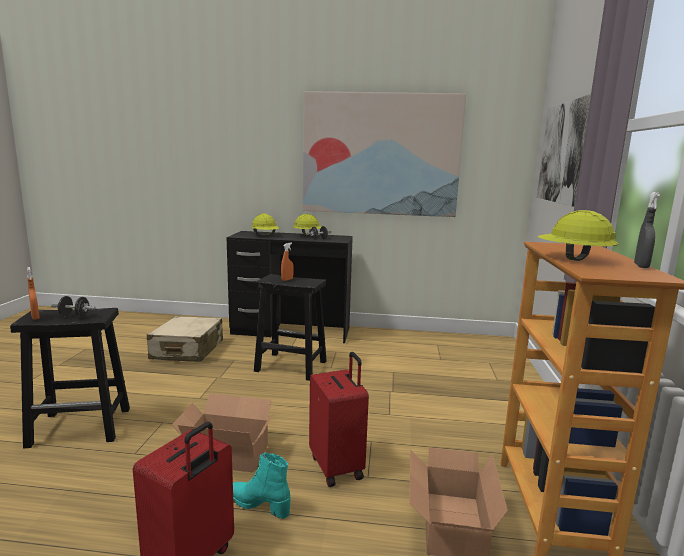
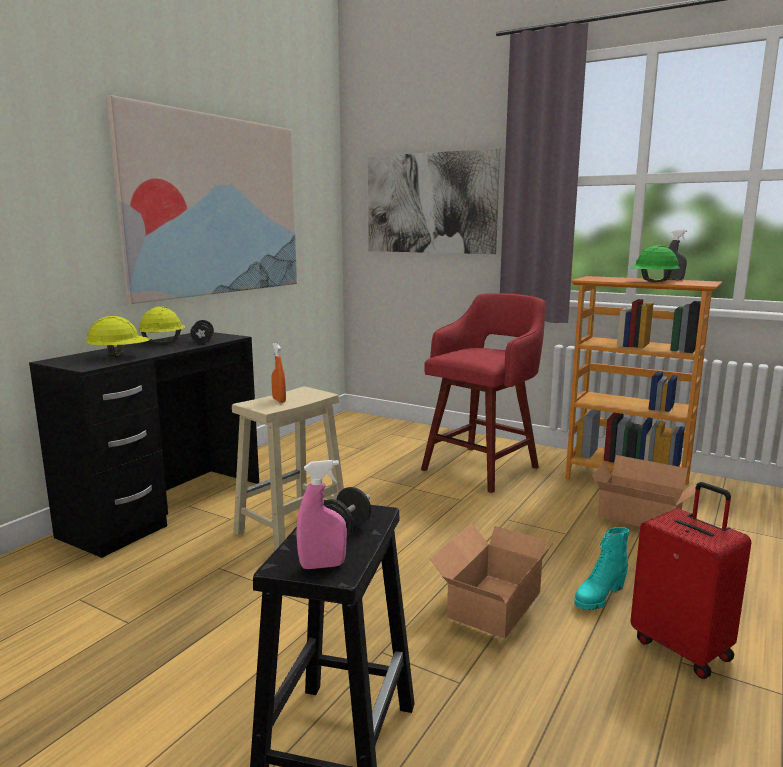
camera: 65 degrees left, 0 degrees up
(35, 317) = (322, 565): orange spray bottle -> pink spray bottle
(187, 350) = (118, 607): beige suitcase -> none
(289, 366) = (290, 529): black stool -> beige stool
(337, 467) = (546, 544): red suitcase -> none
(469, 414) = (482, 467): none -> red stool
(573, 259) = (652, 282): yellow hard hat -> green hard hat

